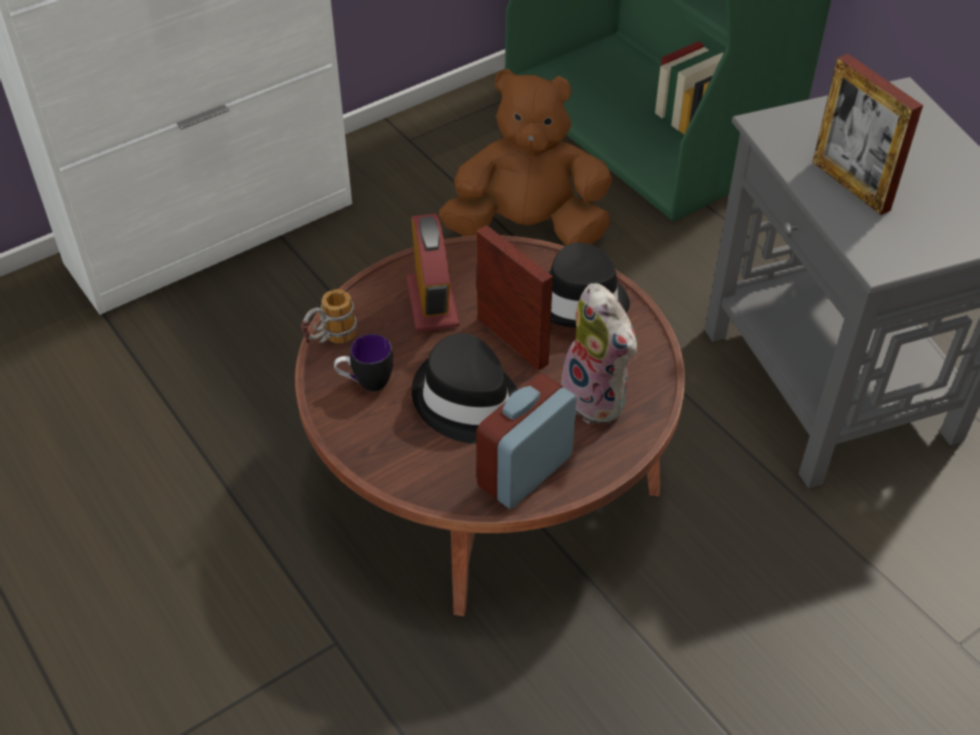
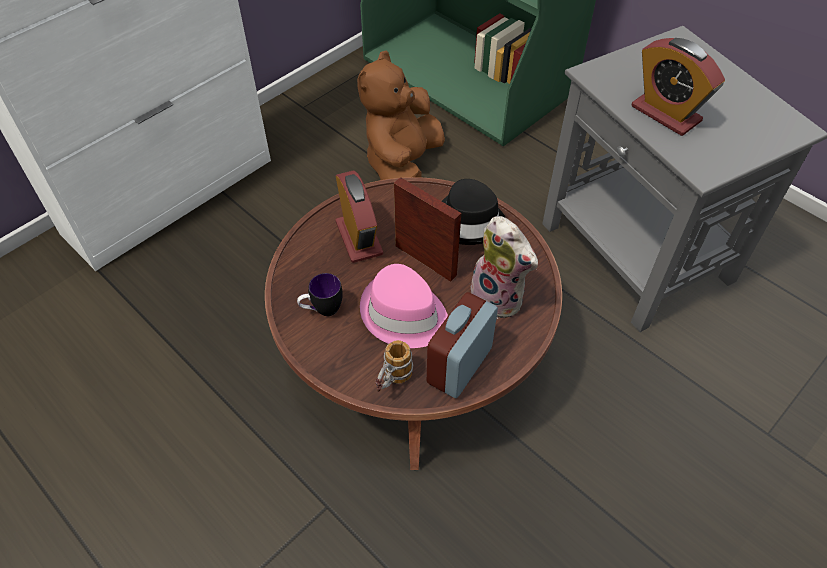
camera: 10 degrees left, 5 degrees up
(329, 341) = (287, 280): mug -> mug (392, 382)
(468, 403) = (404, 315): black hat -> pink hat
(528, 229) = (402, 164): brown plush toy -> brown plush toy turned 60 degrees counterclockwise
(850, 185) = (665, 114): picture frame -> alarm clock

